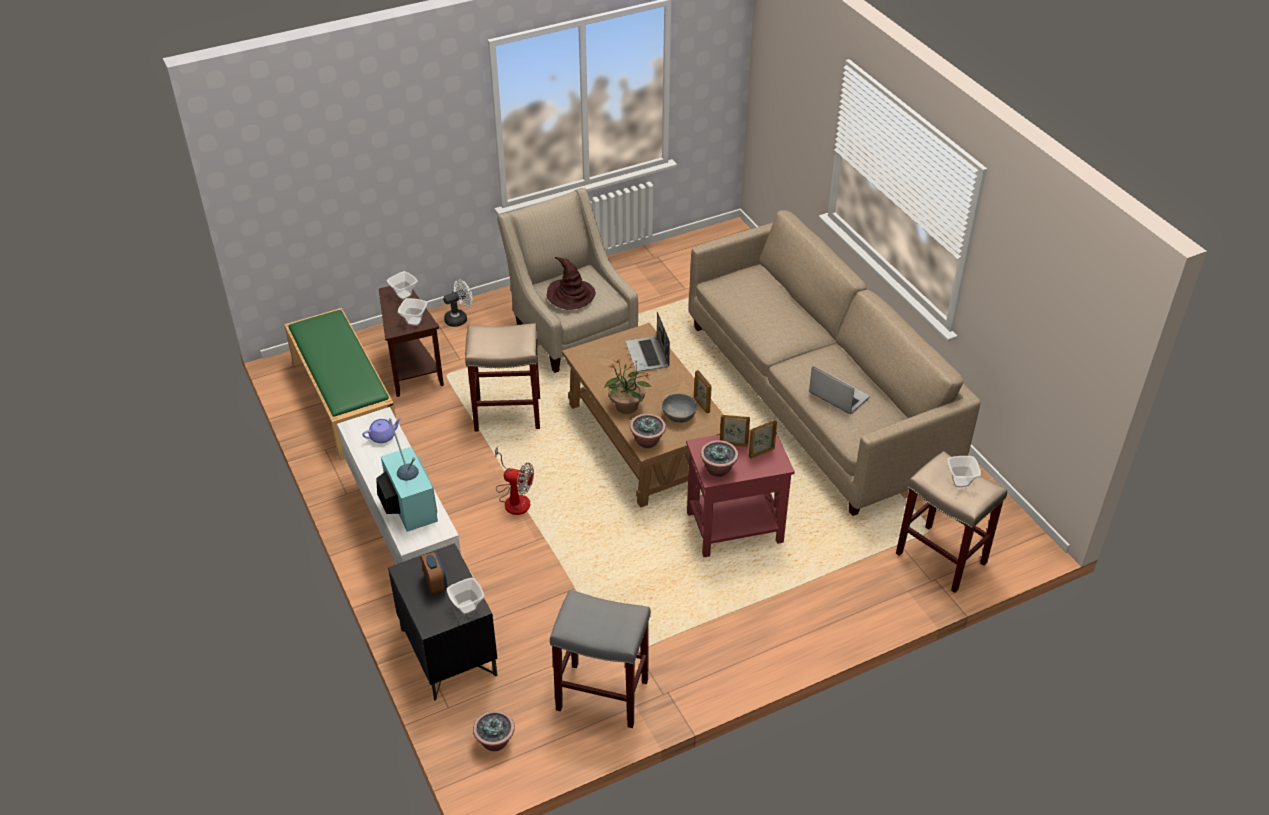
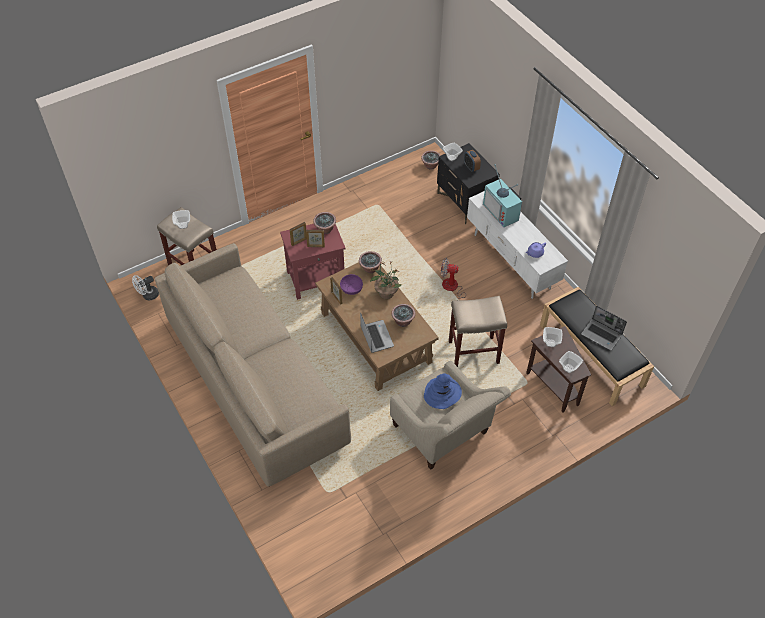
camera: 175 degrees right, 10 degrees up
(343, 400) = (592, 355): green bench -> black bench
(459, 318) = (536, 441): white fan -> white fan (148, 295)
(571, 295) = (442, 393): brown hat -> blue hat
(601, 695) = (383, 188): grey stool -> none
(608, 370) = (403, 321): none -> potted plant
(679, 415) = (351, 289): grey bowl -> purple bowl
(838, 395) = (245, 304): laptop -> laptop (602, 335)

